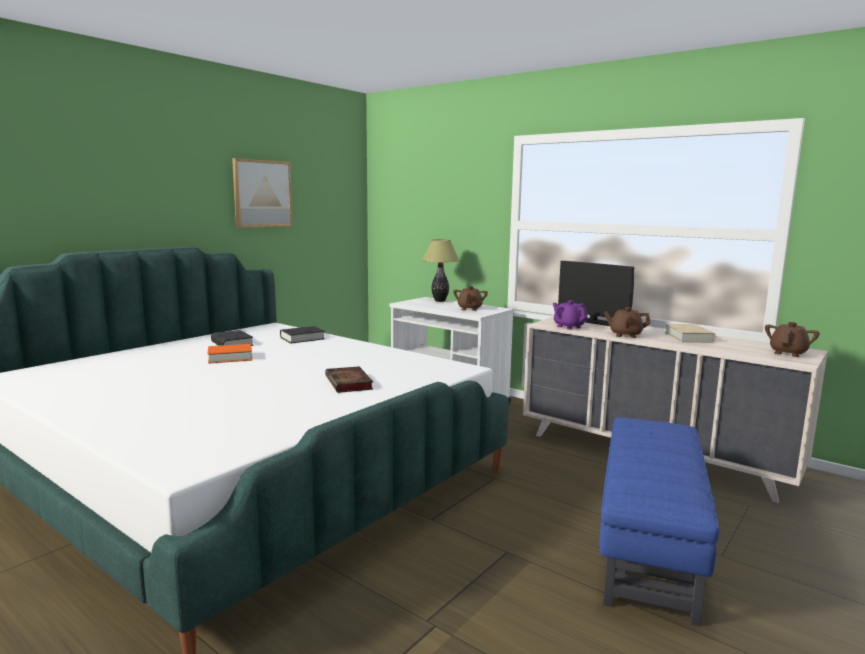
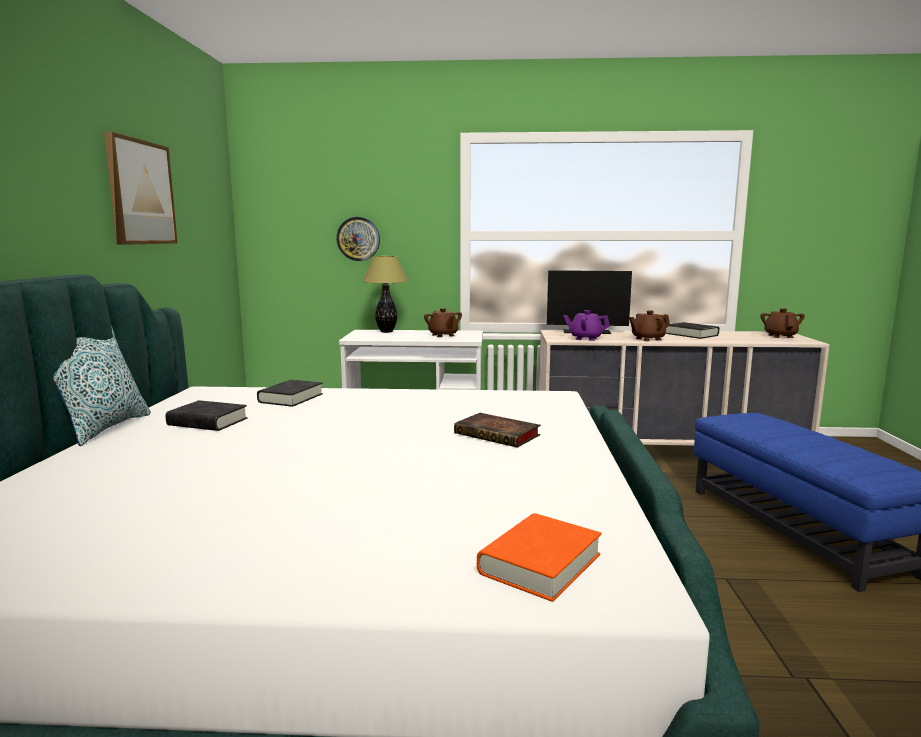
camera: 35 degrees left, 0 degrees up
(186, 337) = (103, 428): none -> pillow
(230, 357) = (259, 439): orange book -> orange book (540, 564)
(439, 224) = (358, 239): none -> wall clock
(689, 337) = (692, 334): beige book -> black book

